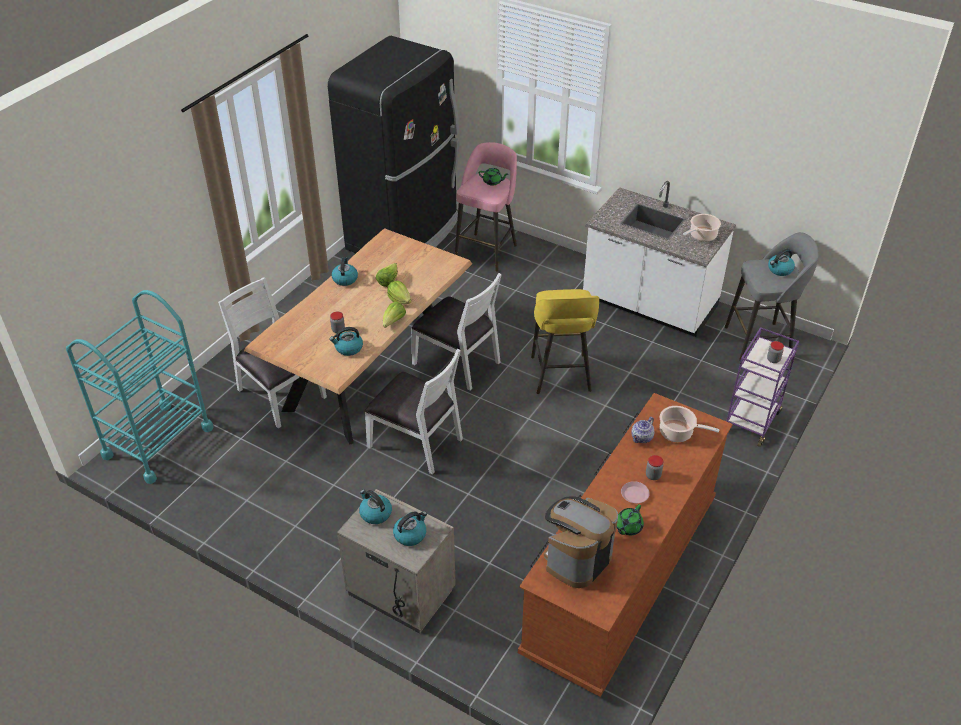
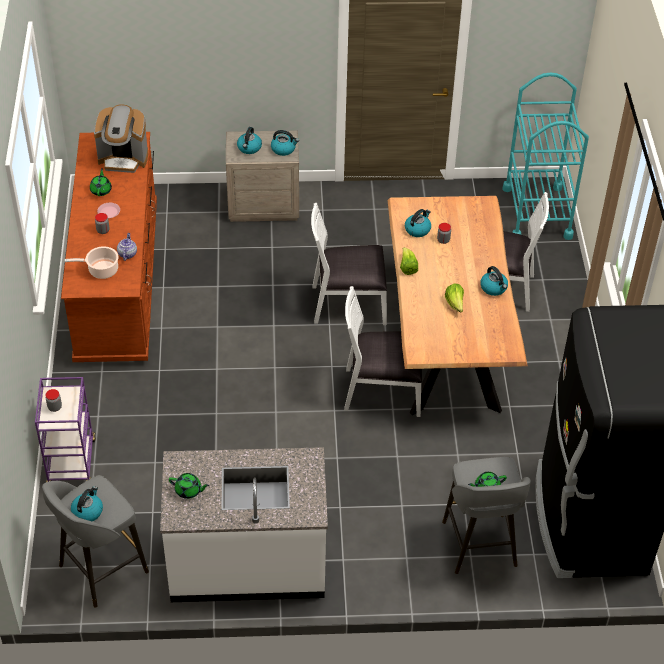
camera: 145 degrees right, 5 degrees up
(399, 300) = (425, 290): lettuce -> none
(487, 251) = (479, 546): pink stool -> grey stool
(561, 375) = (277, 424): yellow stool -> none
(577, 559) = (123, 159): coffee machine -> coffee machine turned 90 degrees clockwise
(701, 236) = (189, 490): cooking pot -> green teapot

